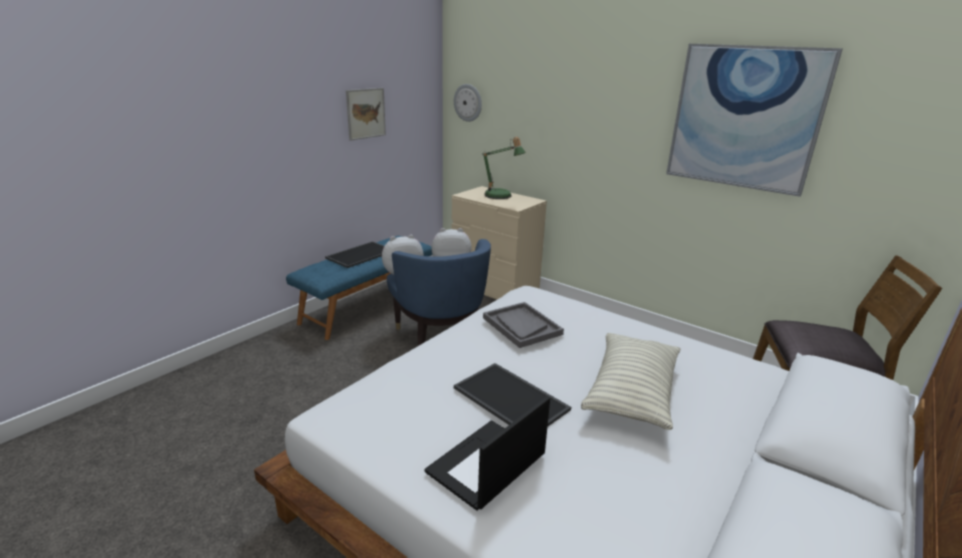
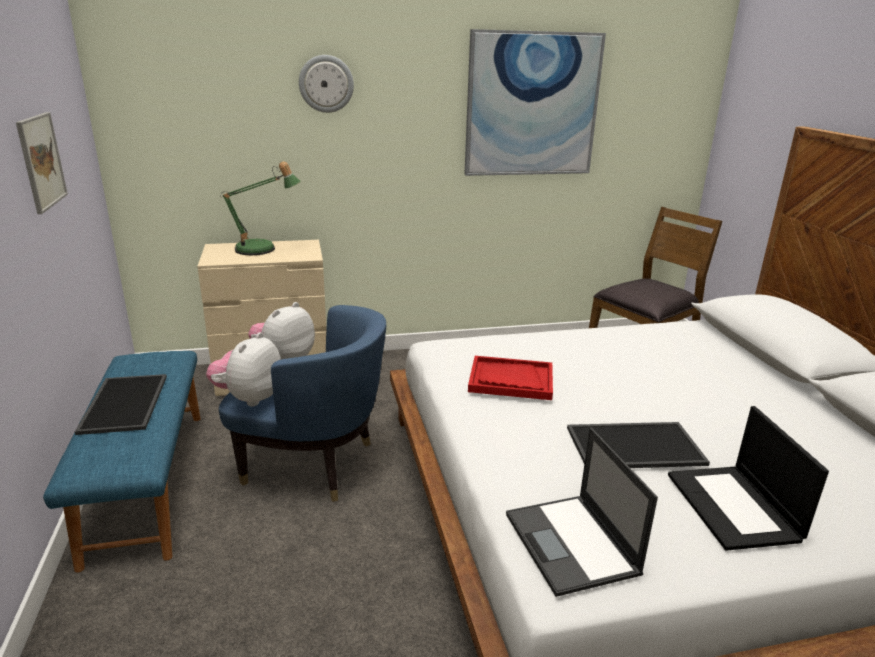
camera: 50 degrees left, 0 degrees up
(365, 407) = (572, 544): none -> laptop
(468, 102) = (151, 123): wall clock -> wall clock (326, 84)
(521, 326) = (510, 380): grey tray -> red tray
(631, 393) = (672, 387): pillow -> none

